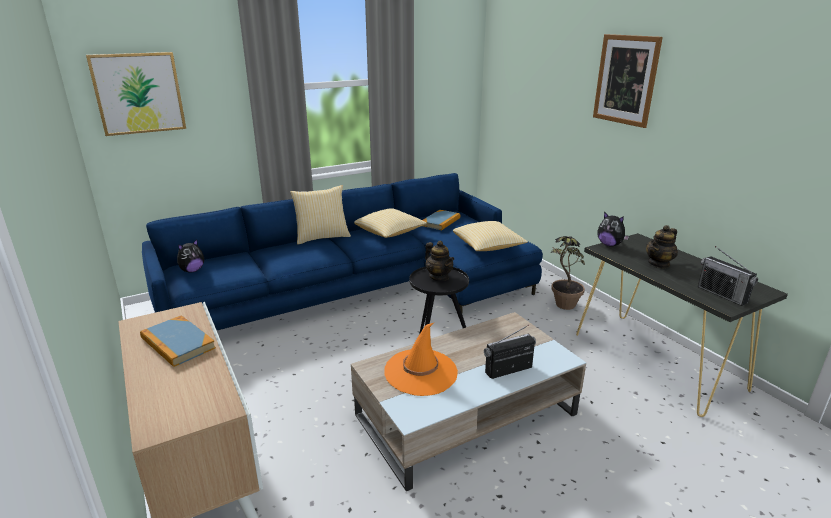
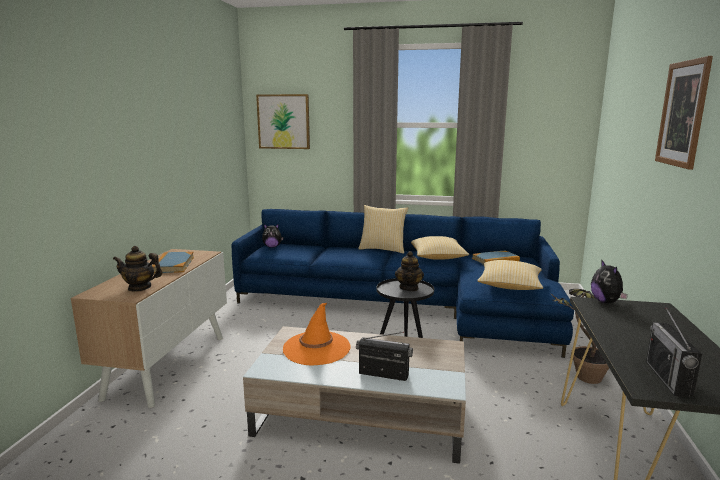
camera: 40 degrees right, 10 degrees down
(659, 264) = (637, 331): teapot -> teapot (140, 287)

